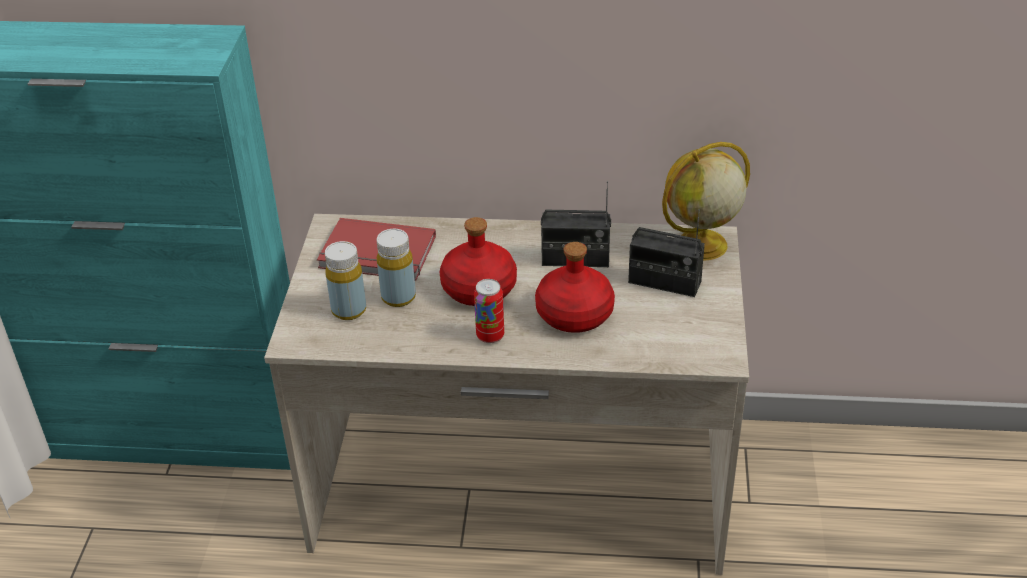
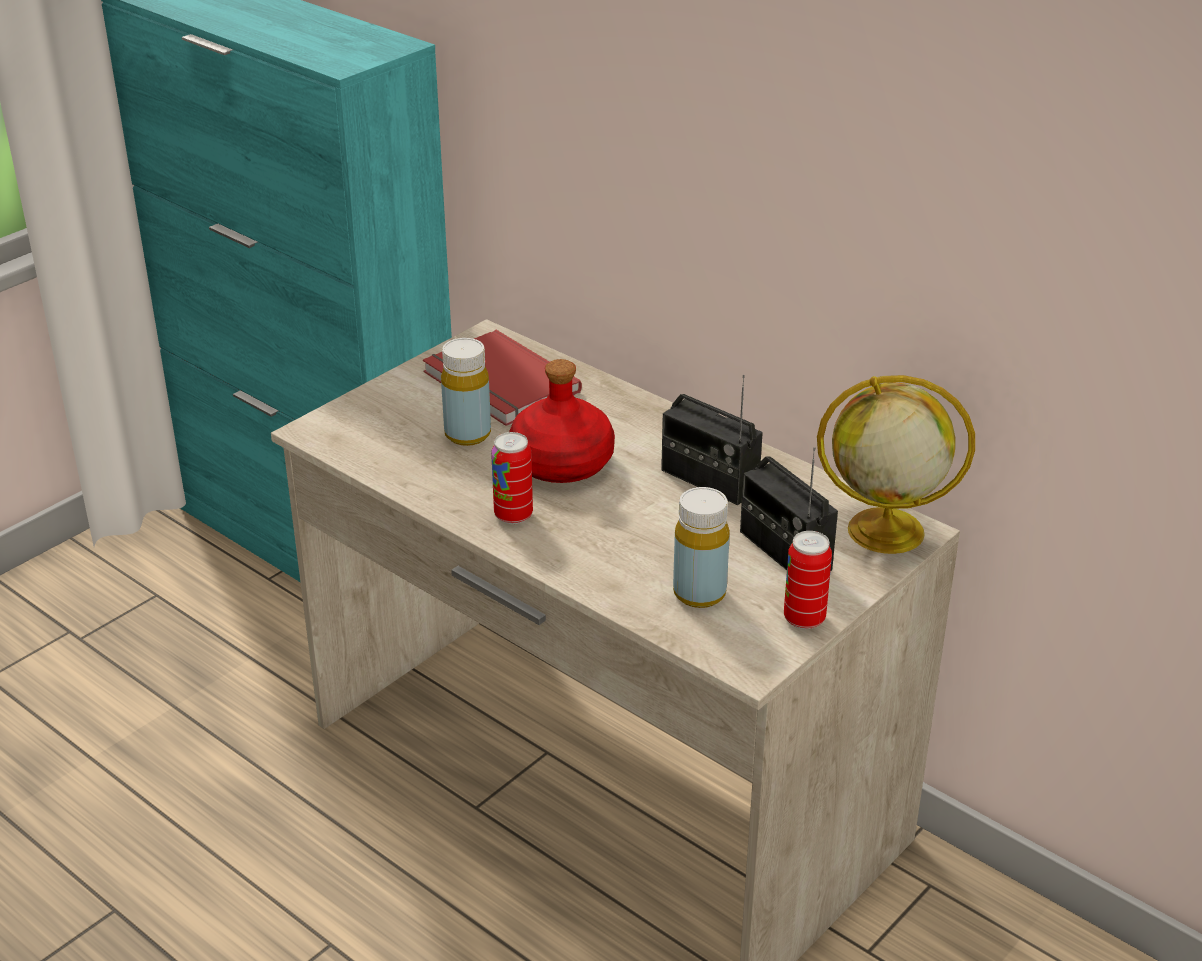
camera: 35 degrees right, 5 degrees down
(349, 310) = (403, 425): yellow bottle -> yellow bottle (699, 593)
(575, 315) = (634, 537): red bottle -> none
(719, 317) = (804, 619): none -> can

